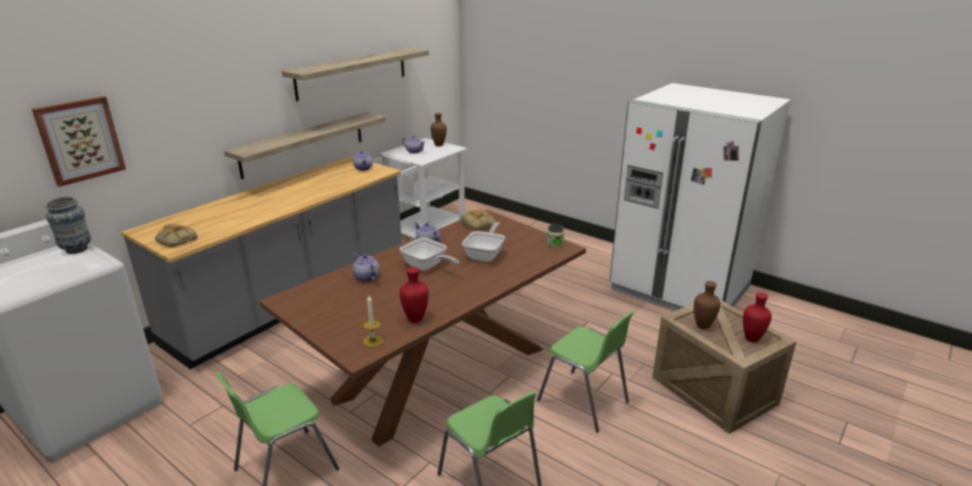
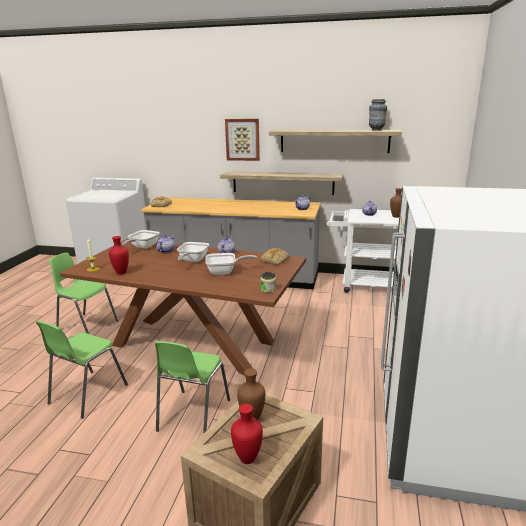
camera: 65 degrees right, 5 degrees down
(76, 249) = (123, 193): vase -> vase (376, 130)
(80, 140) = (154, 145): picture -> picture (242, 139)
(325, 292) = (142, 247): none -> frying pan

